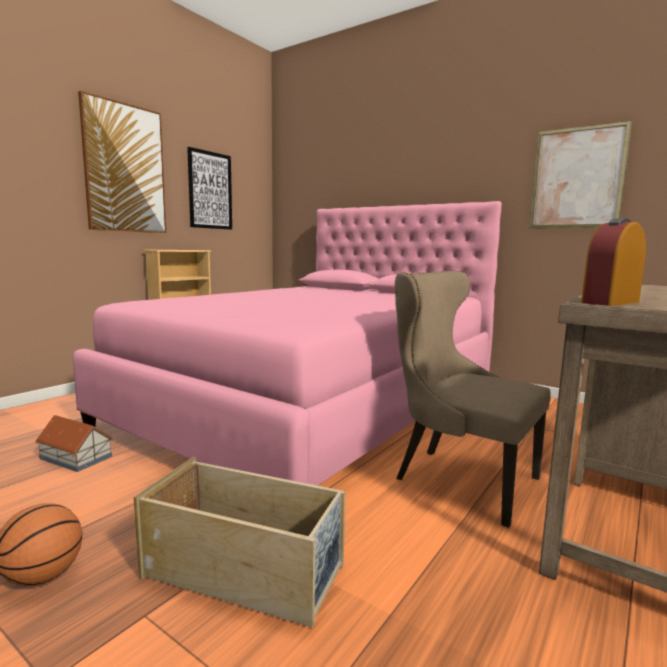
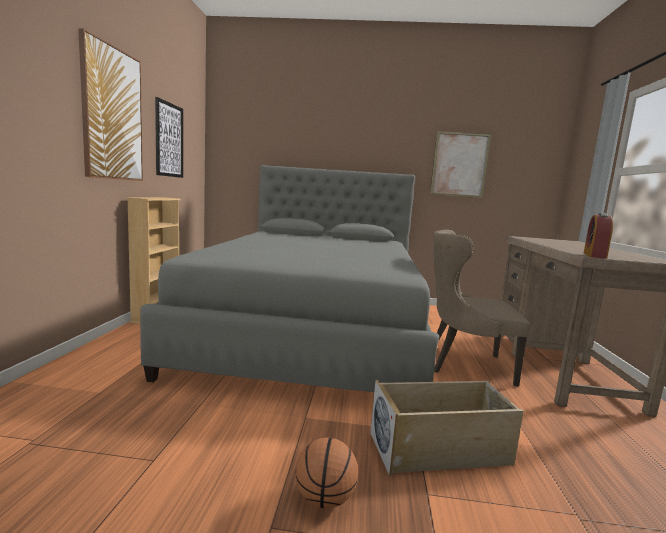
camera: 30 degrees left, 0 degrees up
(76, 457) = (187, 408): toy house -> none
(315, 404) = (313, 329): pink bed -> grey bed

